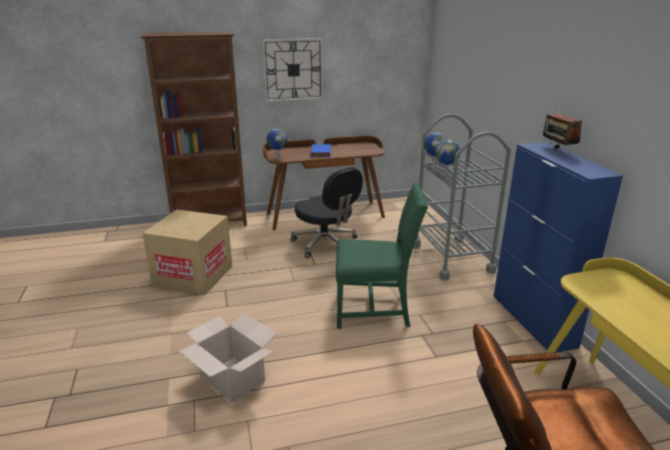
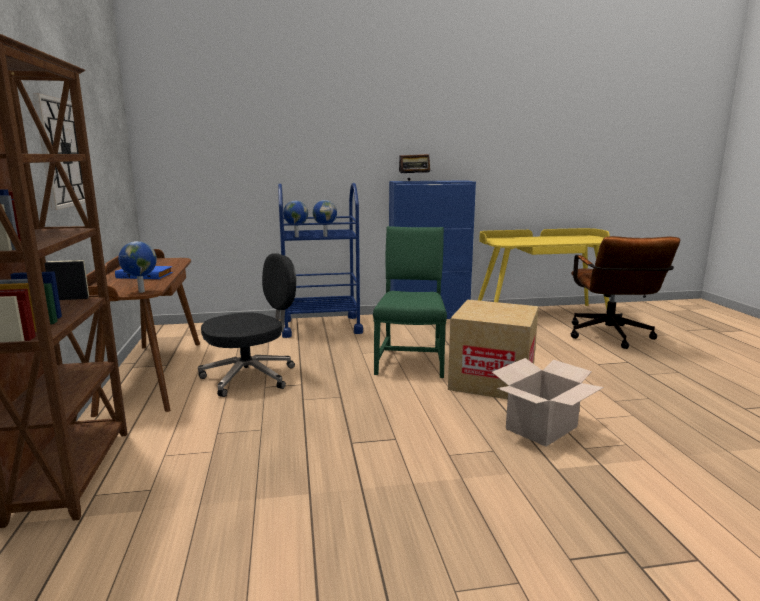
camera: 85 degrees left, 10 degrees down
(193, 275) = (294, 474): cardboard box -> cardboard box (492, 381)
(452, 258) = (321, 326): grey cart -> blue cart

